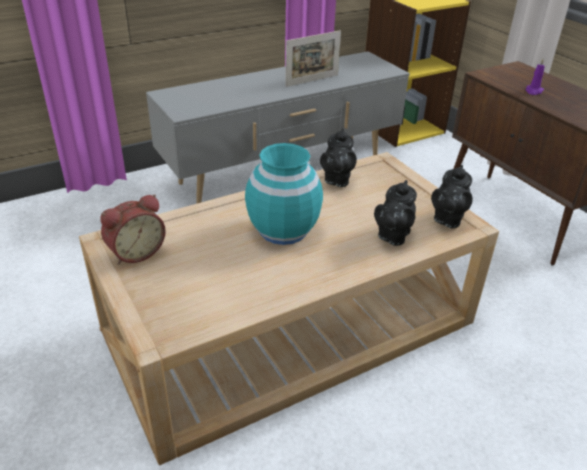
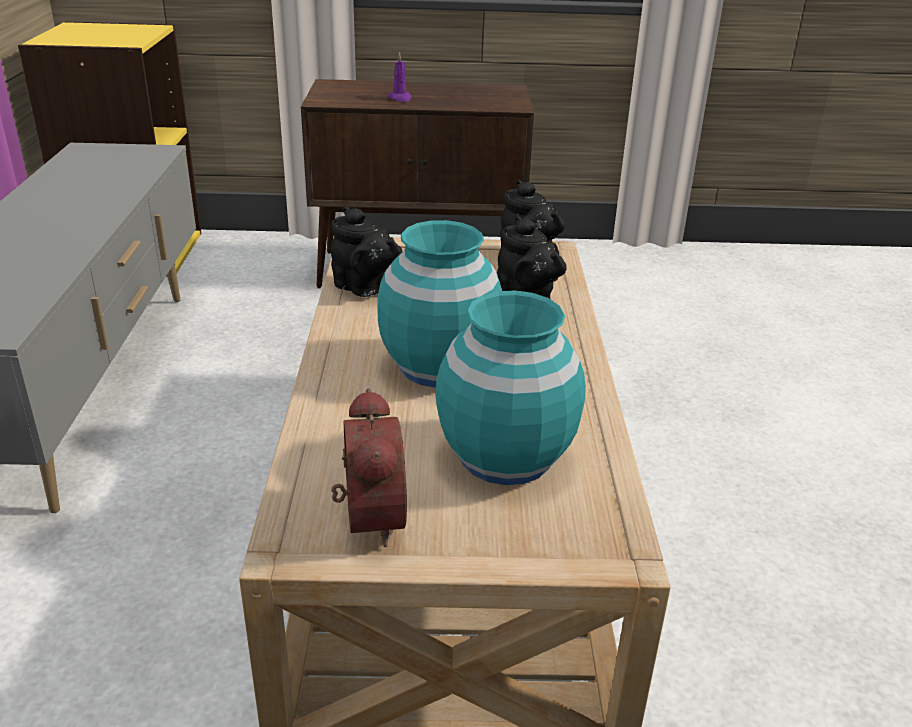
camera: 60 degrees left, 5 degrees down
(217, 278) = (505, 456): none -> turquoise vase
(312, 80) = (88, 202): picture frame -> none

